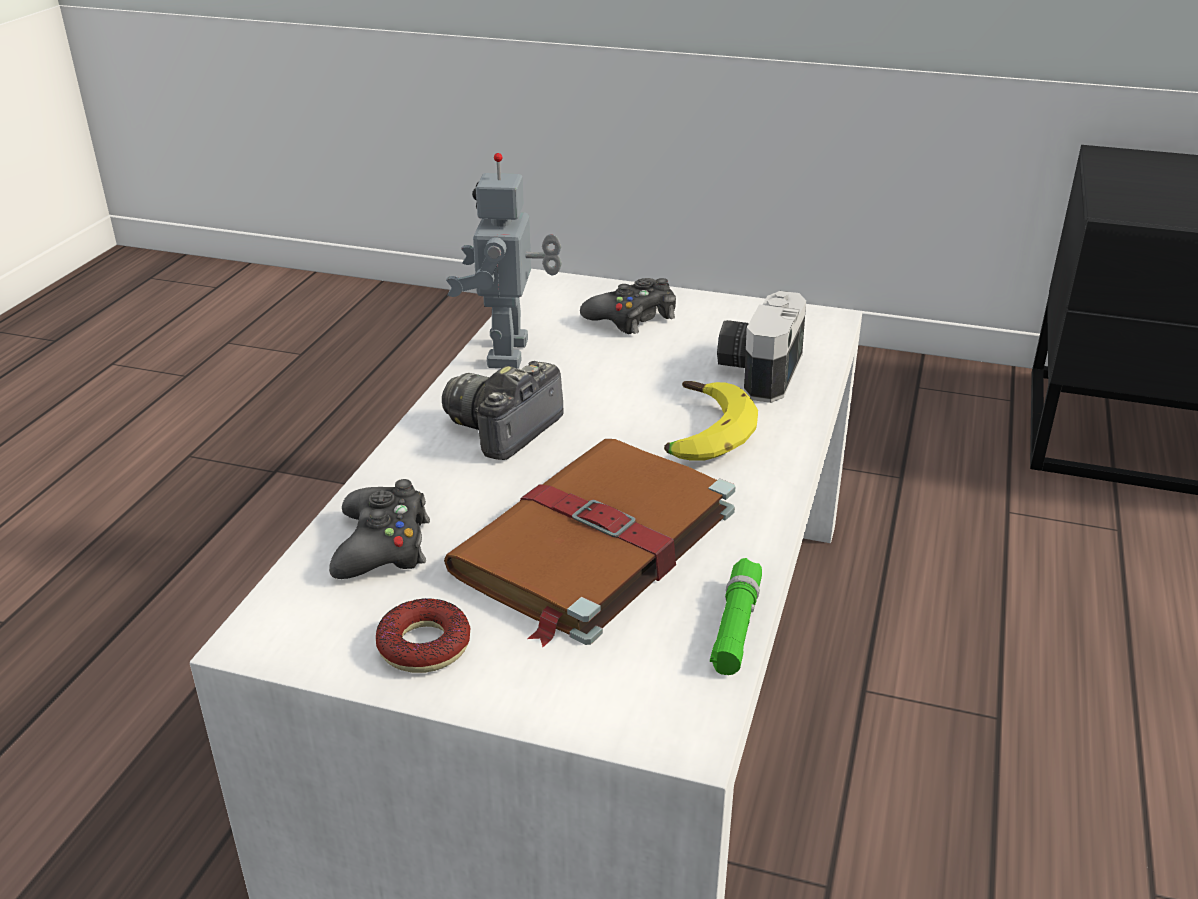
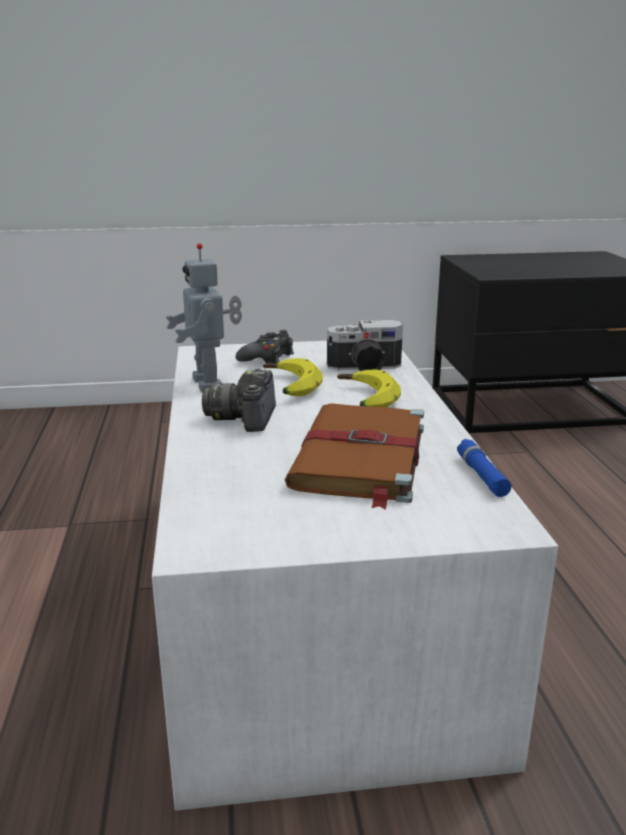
camera: 25 degrees left, 10 degrees down
(383, 546) = (227, 486): black game controller -> none
(424, 646) = (311, 526): donut -> none
(612, 383) = (288, 387): none -> banana
(736, 626) = (482, 475): green flashlight -> blue flashlight
(756, 370) = (365, 369): camera -> camera turned 90 degrees counterclockwise

